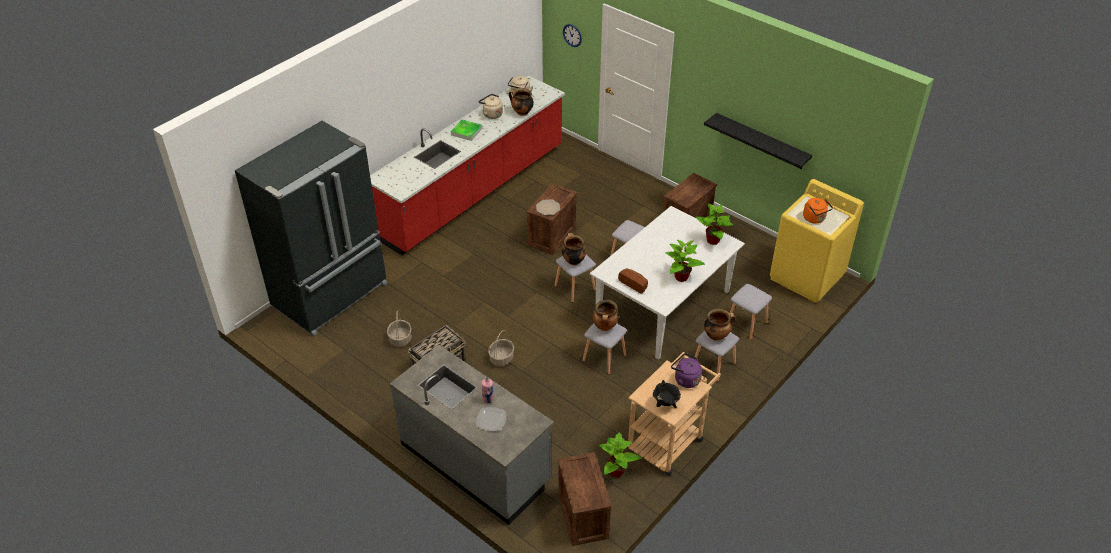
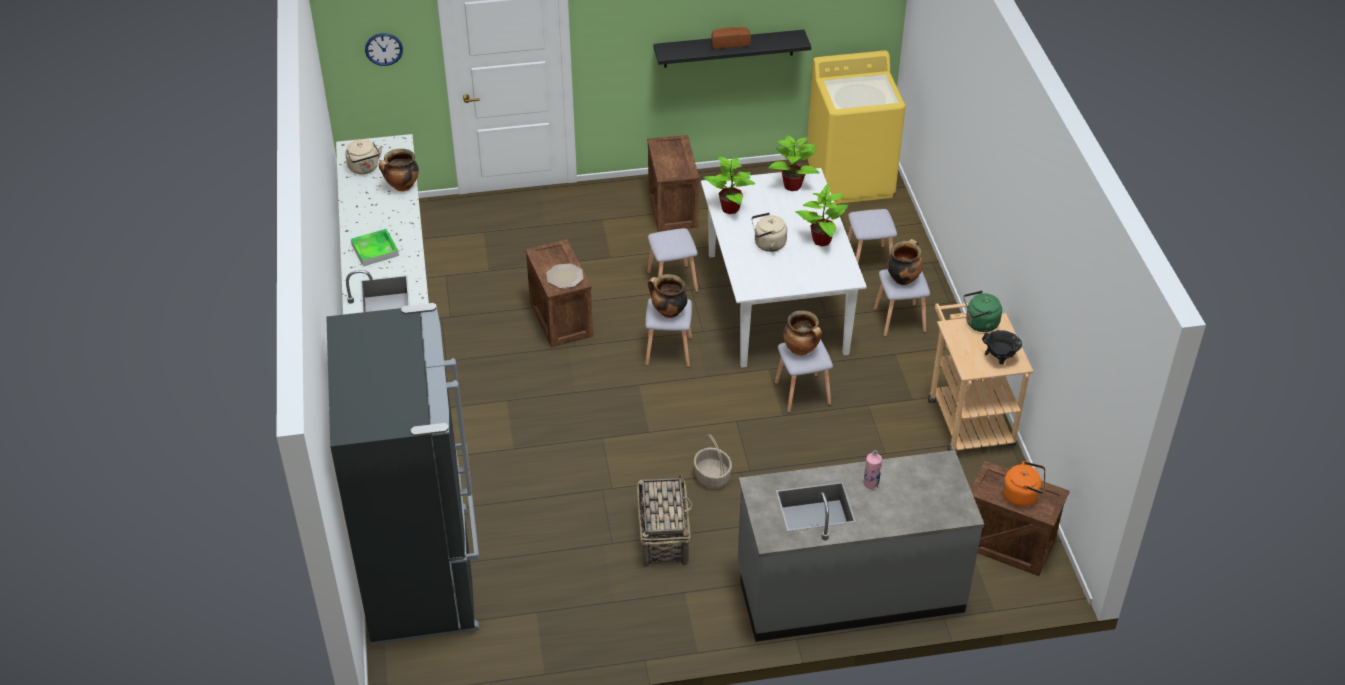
camera: 50 degrees left, 0 degrees up
(400, 339) = (579, 548): basket -> none
(491, 114) = (370, 211): beige kettle -> beige kettle (768, 244)
(491, 420) = (904, 498): plate -> none
(616, 472) = (972, 482): potted plant -> potted plant (730, 208)
(634, 284) = (793, 279): bread -> bread (729, 43)
(685, 379) = (979, 324): purple kettle -> green kettle
(815, 219) = (864, 96): orange kettle -> orange kettle (1022, 495)

